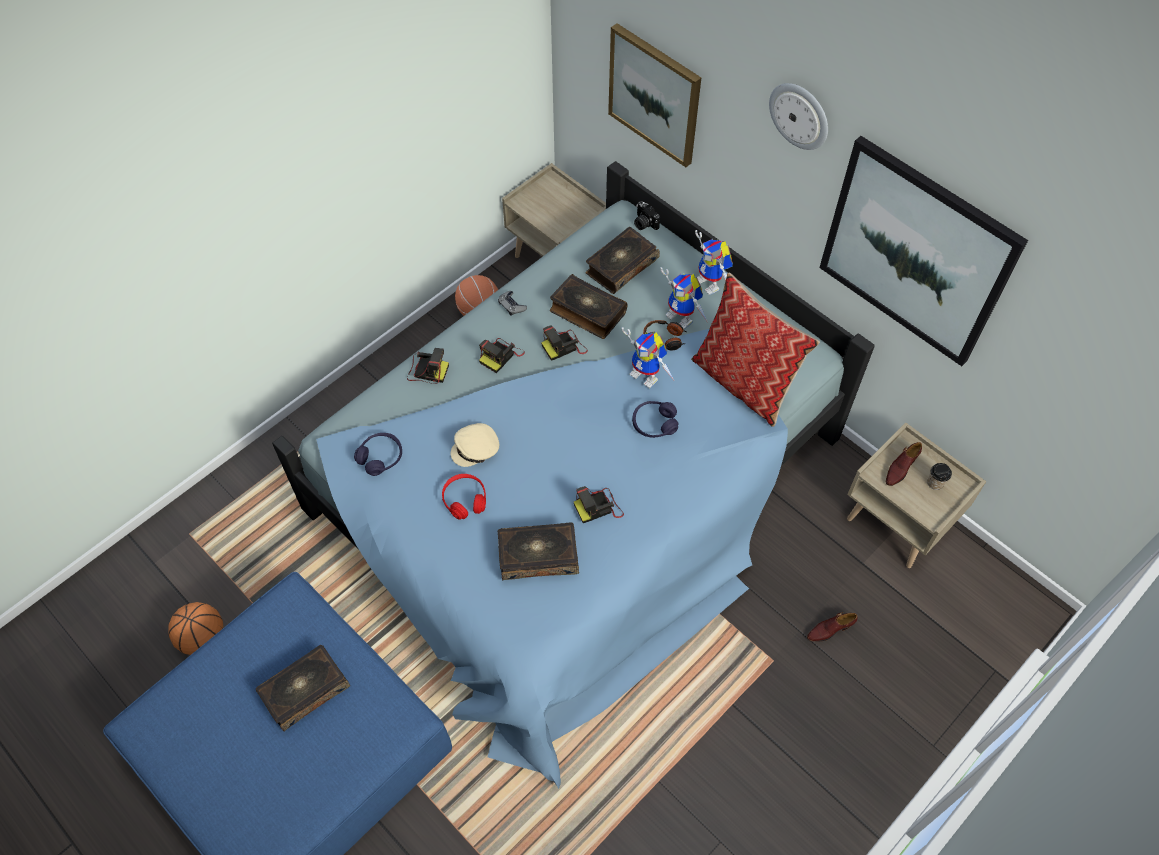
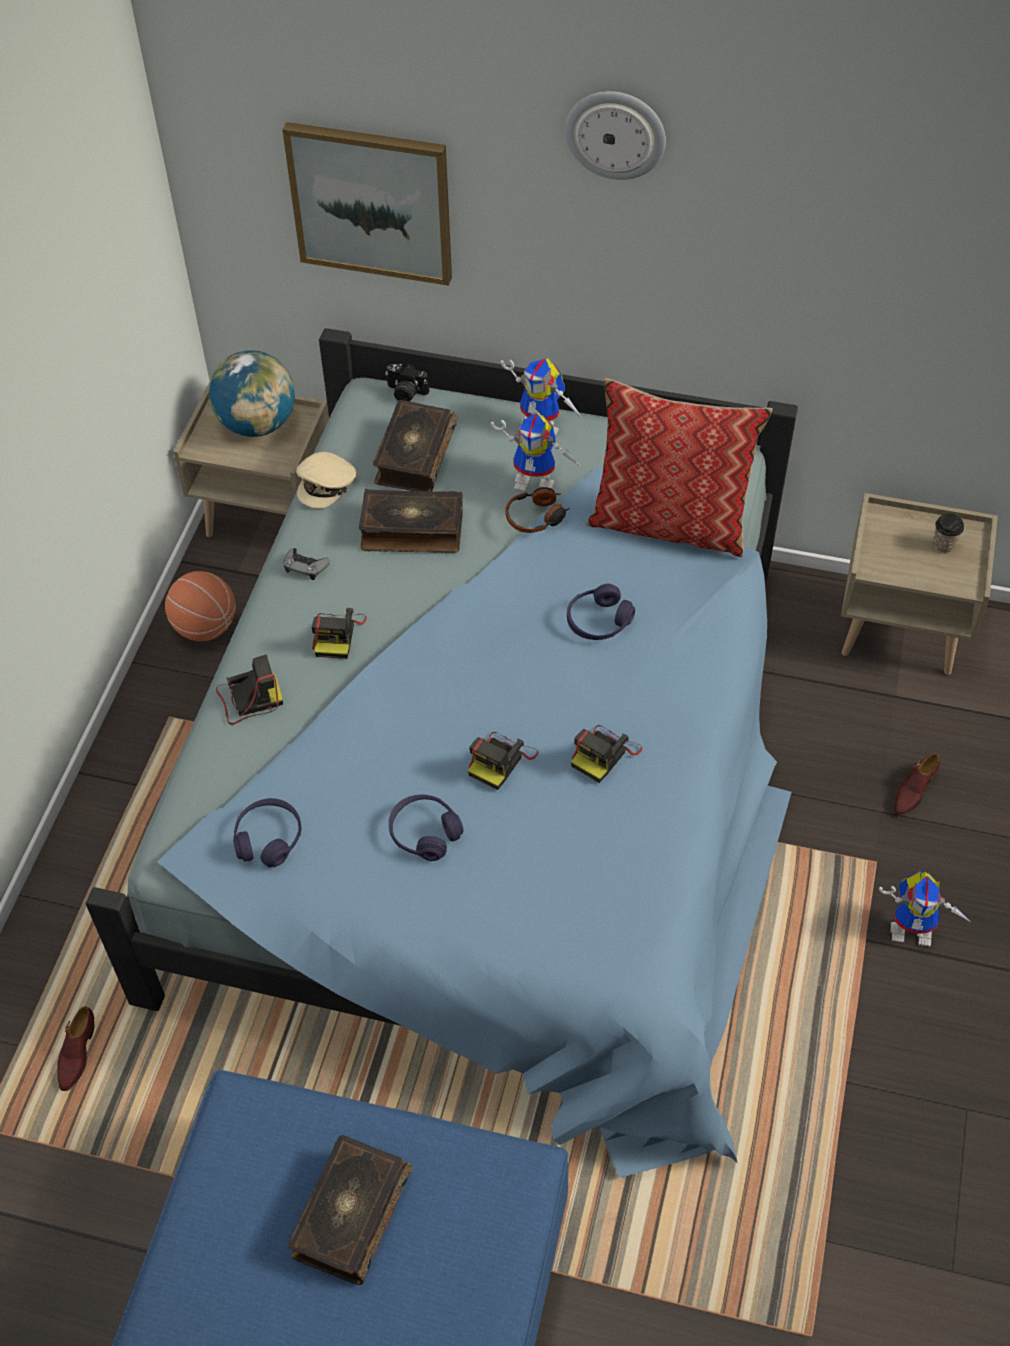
camera: 30 degrees left, 5 degrees down
(203, 638) = (104, 1258): basketball -> none
(465, 500) = (425, 833): red headphones -> purple headphones
(476, 449) = (393, 763): beige cap -> beige cap (327, 484)
(538, 556) = (572, 852): book -> none
(561, 202) = (257, 424): none -> globe
(564, 346) = (413, 585): camera -> camera (501, 761)
(648, 375) = (547, 569): toy robot -> toy robot (914, 929)
(900, 468) = (894, 547): brown shoe -> brown shoe (77, 1054)
(916, 252) = (829, 250): picture -> none

